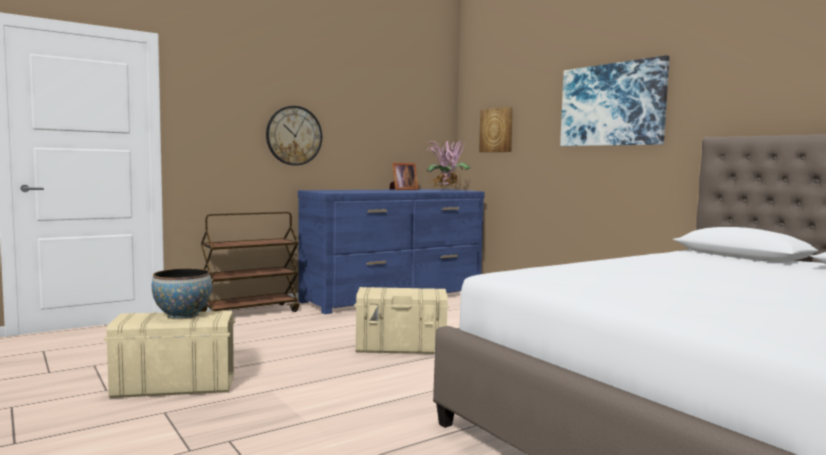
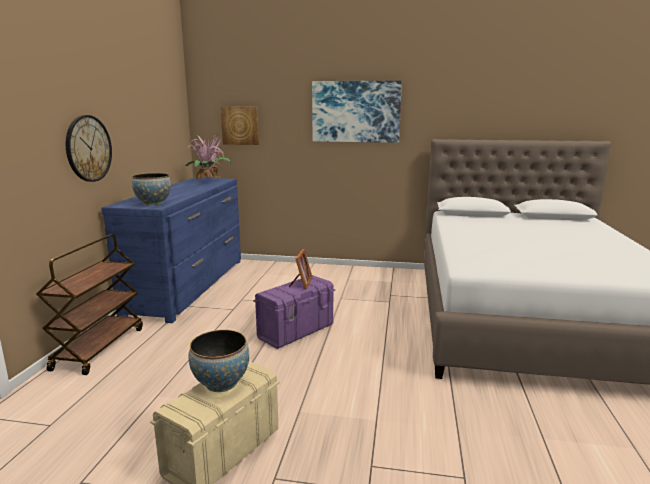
camera: 45 degrees left, 10 degrees up
(337, 191) = (153, 203): none -> bowl
(401, 348) = (296, 331): beige storage box -> purple storage box
(402, 189) = (174, 187): picture frame -> picture frame (301, 283)

